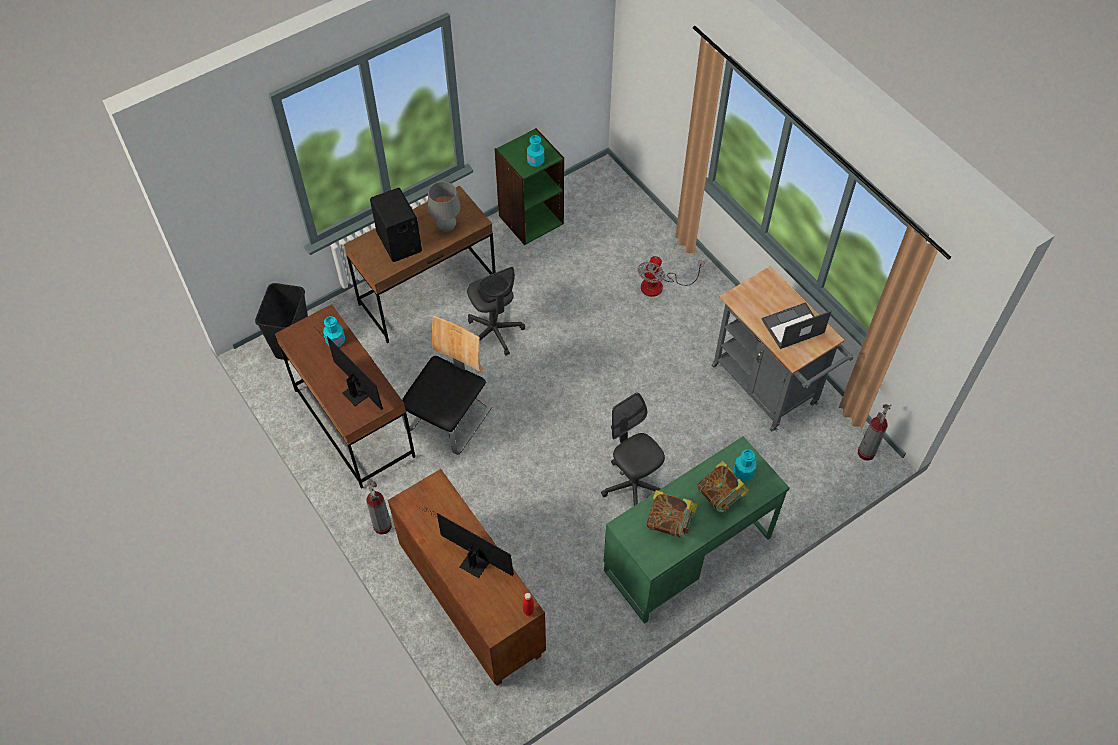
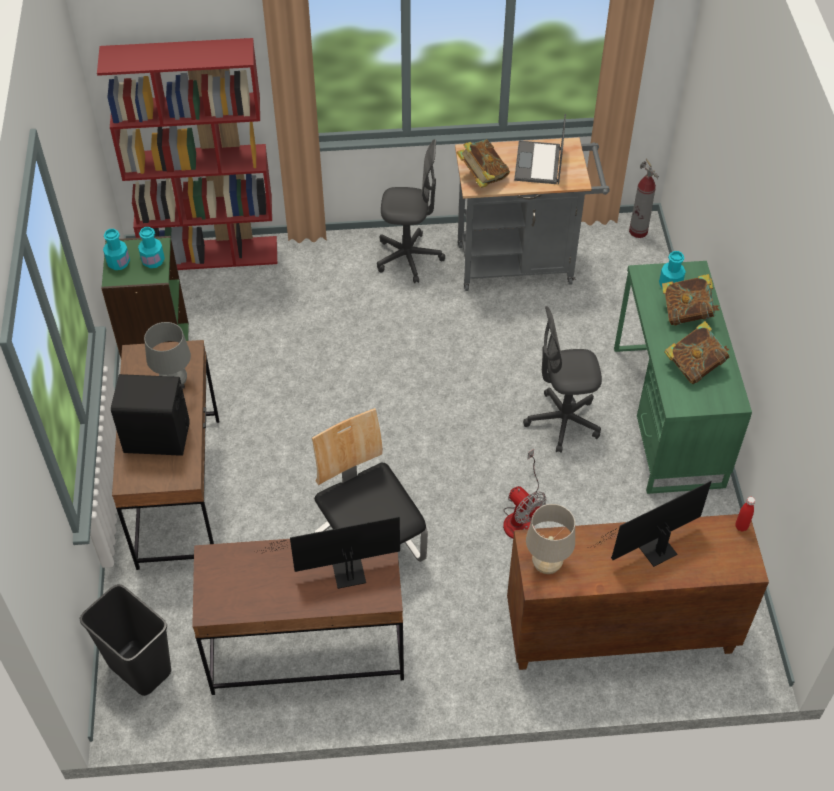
camera: 60 degrees left, 5 degrees down
(335, 341) = (254, 563): turquoise bottle -> turquoise bottle (118, 263)
(382, 526) = (468, 679): fire extinguisher -> none
(422, 500) = (546, 565): none -> beige table lamp
(494, 332) = (284, 452): grey office chair -> grey office chair (408, 258)
(632, 203) = (211, 254): none -> red bookcase
(660, 285) = (336, 283): fan -> fan (521, 516)
(749, 298) = (482, 176): none -> book

